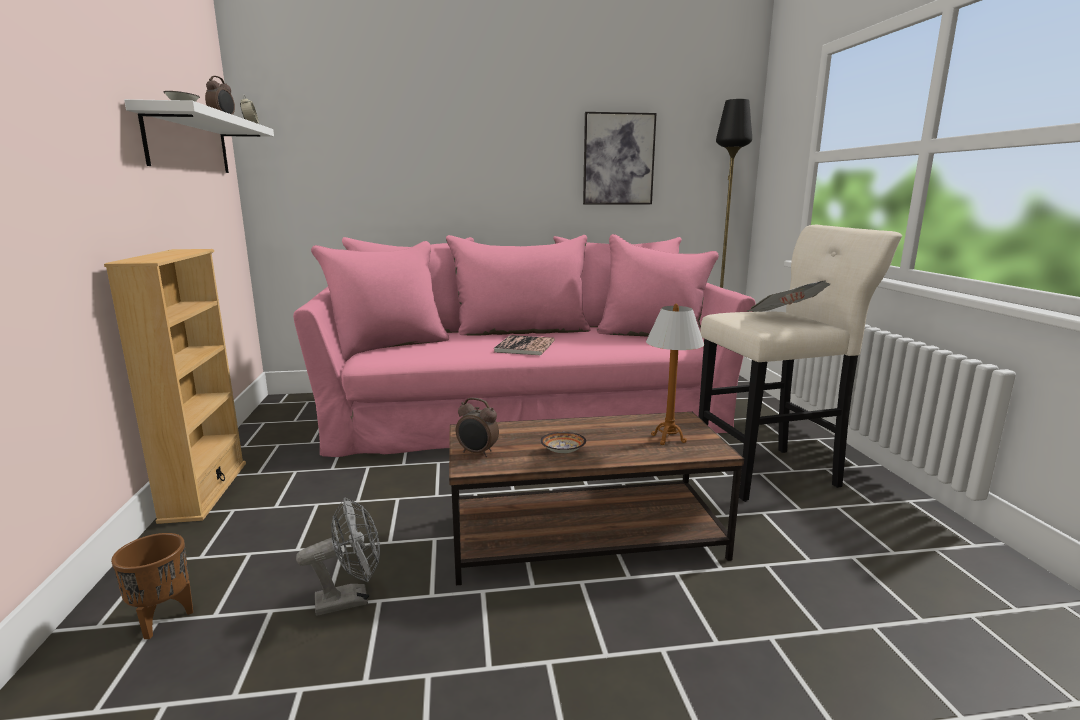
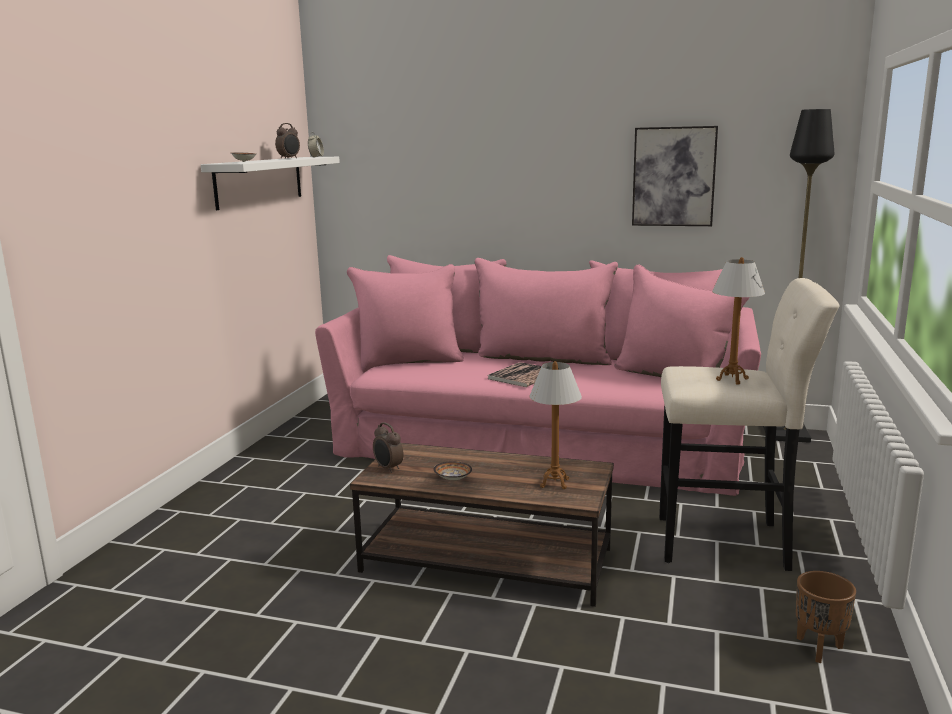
camera: 25 degrees right, 0 degrees up
(163, 619) = (167, 549): brown planter -> brown planter (818, 648)
(205, 491) = (237, 468): beige bookcase -> none
(351, 599) = (282, 564): grey fan -> none
(784, 318) = (731, 379): newspaper -> table lamp

